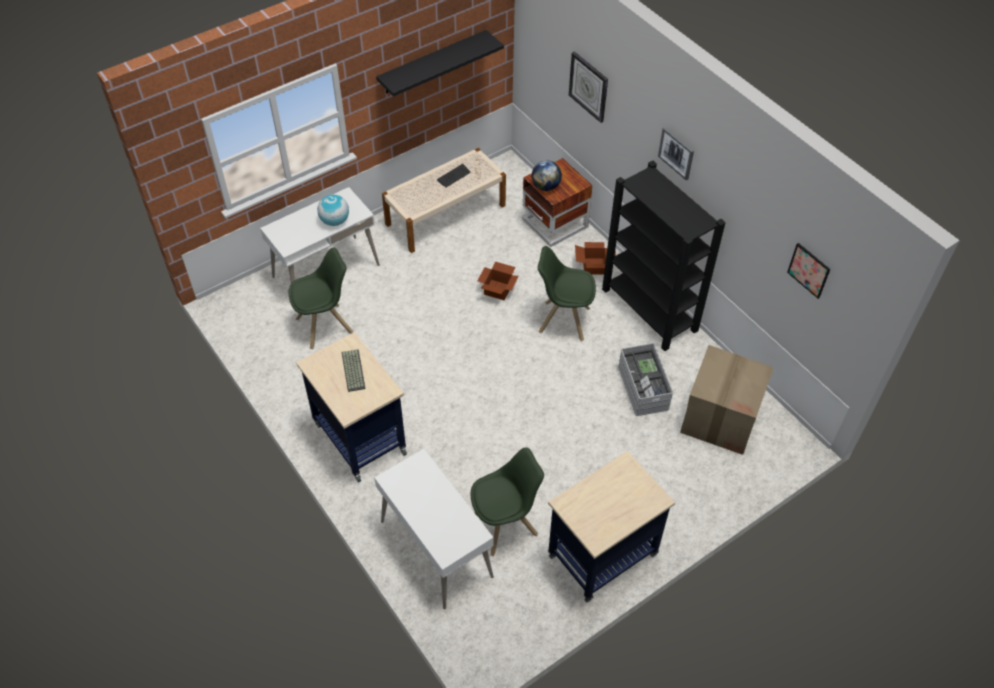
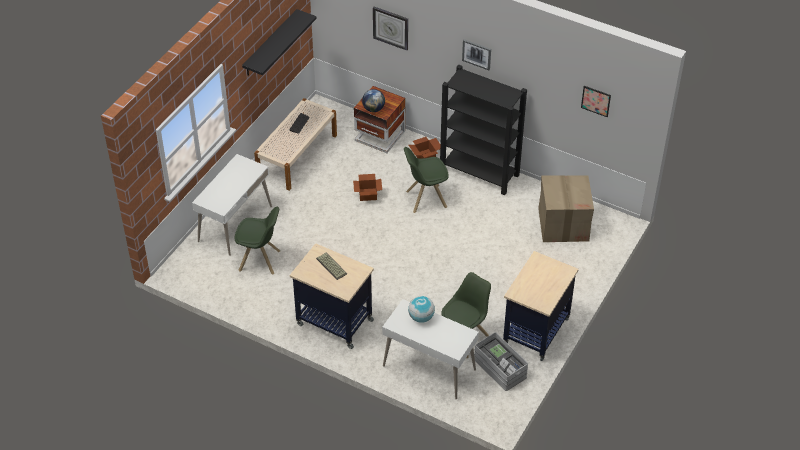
camera: 25 degrees left, 5 degrees down
(325, 326) = (260, 260): green chair -> green chair turned 60 degrees clockwise
(335, 221) = (243, 180): globe -> globe (421, 317)
(644, 387) = (504, 223): grey storage box -> grey storage box (500, 368)

